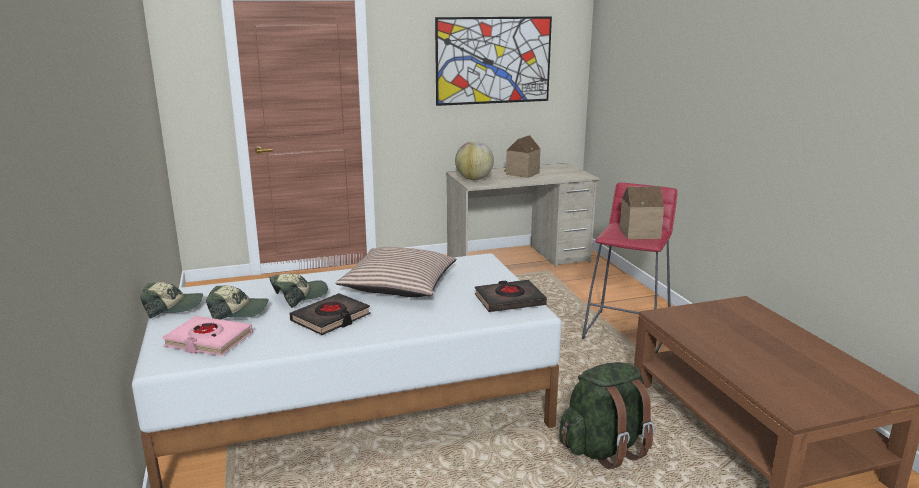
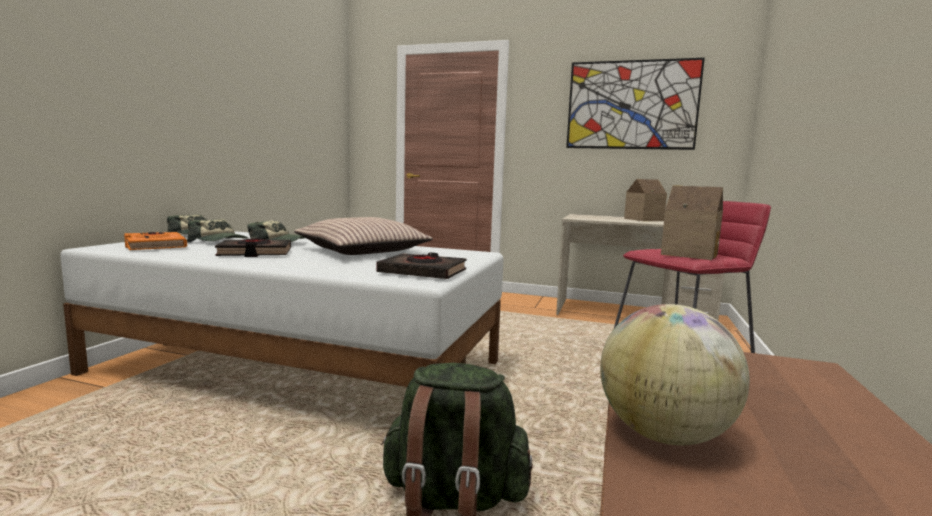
camera: 35 degrees right, 10 degrees down
(208, 341) = (155, 246): pink book -> orange book
(474, 179) = (583, 217): globe -> globe (664, 435)

